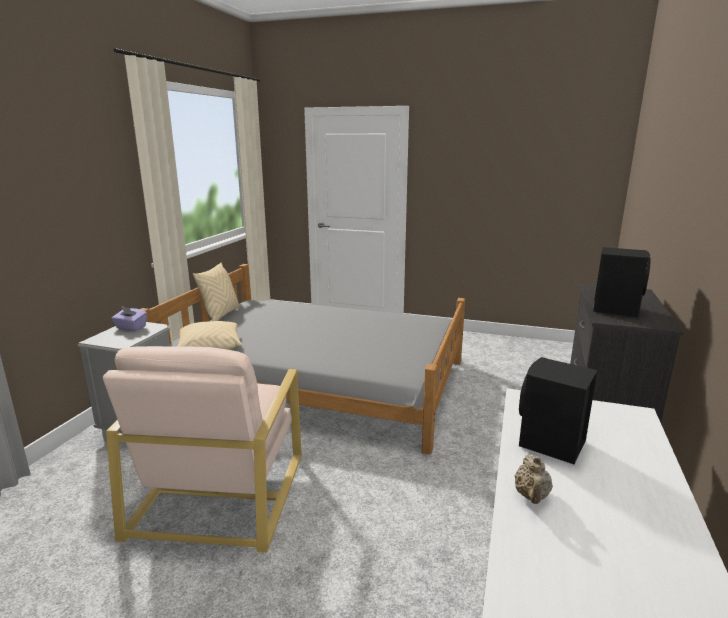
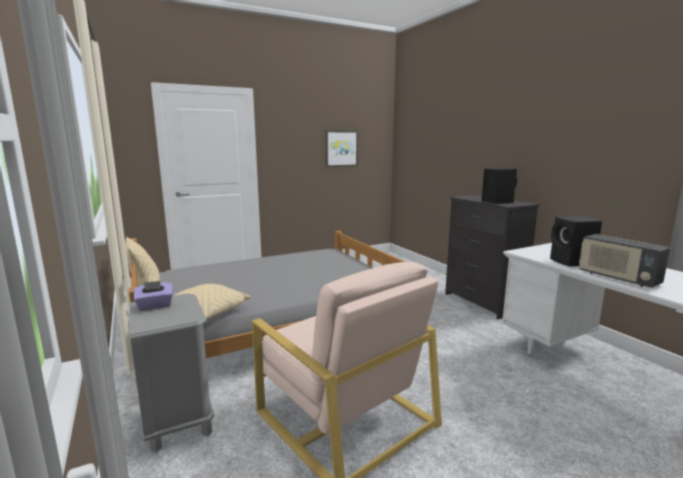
camera: 45 degrees left, 5 degrees down
(528, 183) = (341, 148): none -> picture
(531, 496) = (617, 278): beige teapot -> radio

